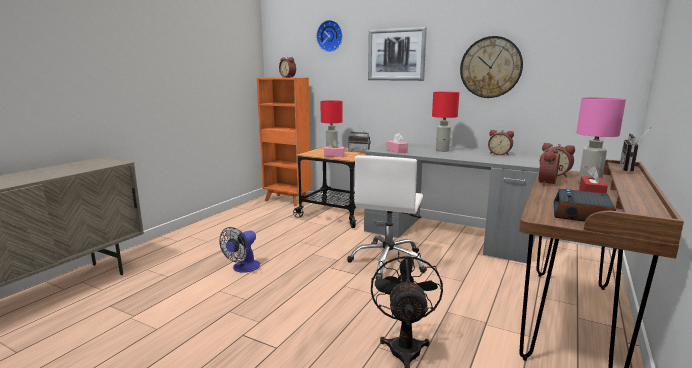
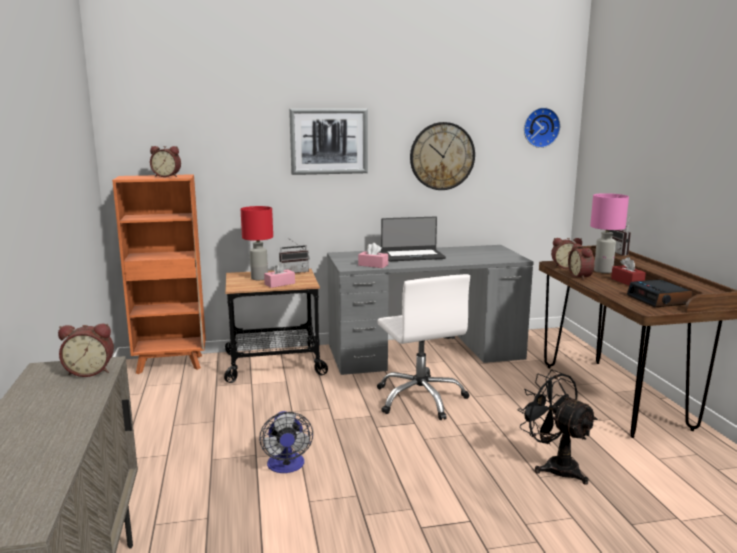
camera: 40 degrees left, 0 degrees up
(330, 36) = (226, 114): wall clock -> wall clock (540, 127)
(443, 150) = (412, 256): red table lamp -> laptop
(499, 154) = (469, 251): alarm clock -> alarm clock (90, 371)

